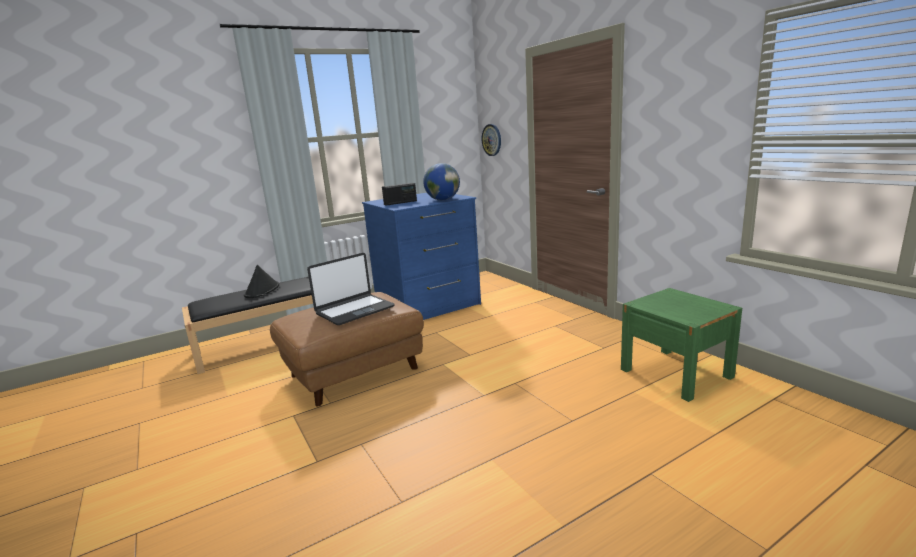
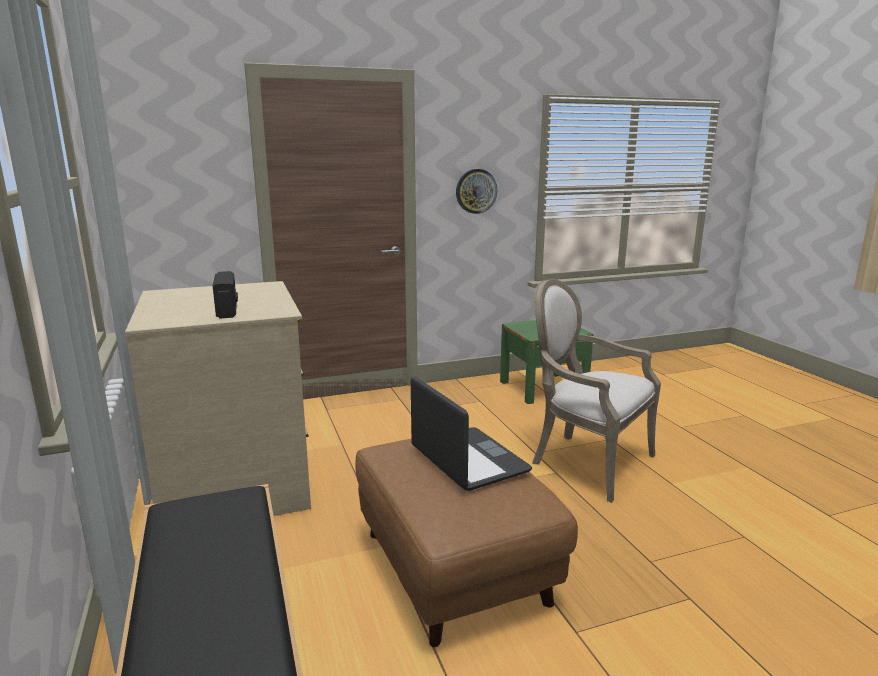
camera: 80 degrees left, 0 degrees up
(262, 290) = (198, 590): black hat -> none
(428, 304) = (237, 482): blue dresser -> beige dresser
(443, 200) = (266, 292): globe -> none
(492, 140) = (156, 196): wall clock -> wall clock (476, 191)
(512, 408) = (586, 461): none -> armchair

